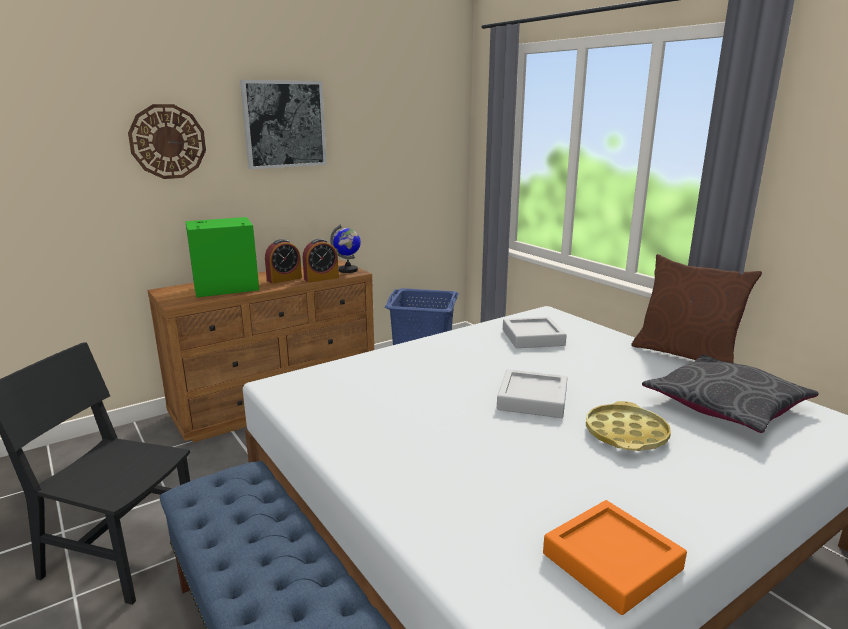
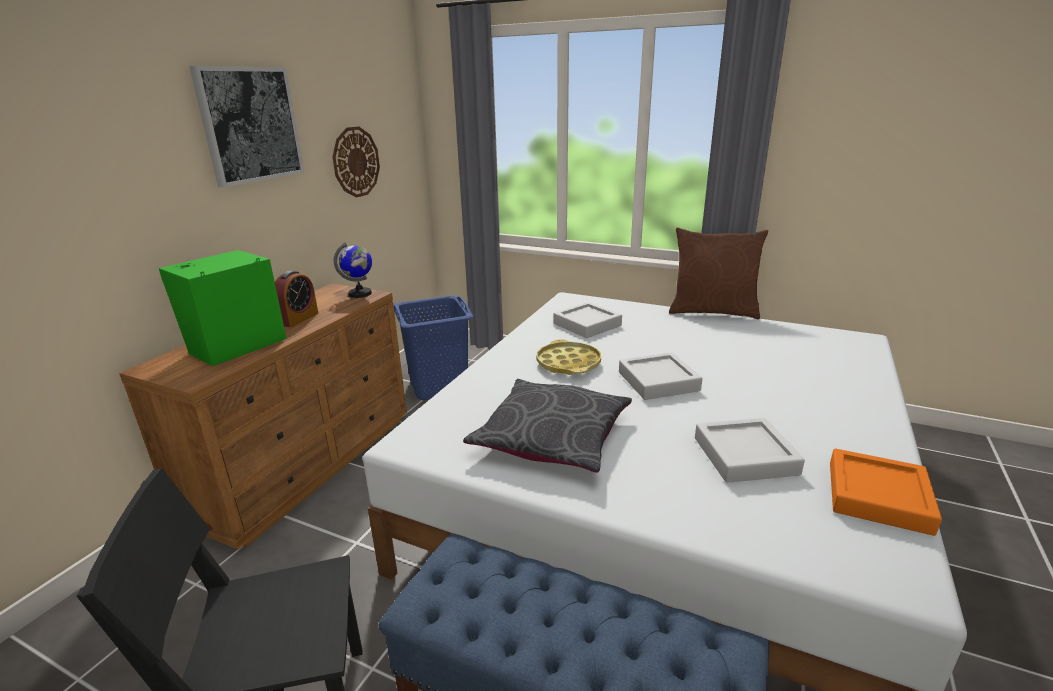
camera: 30 degrees left, 5 degrees up
(168, 141) = (108, 158): wall clock -> wall clock (356, 162)
(321, 278) = (343, 309): alarm clock -> none
(525, 481) = (745, 456): none -> grey tray
(626, 434) = (757, 389): yellow tray -> yellow tray (568, 363)
(725, 405) = (785, 345): grey pillow -> grey pillow (552, 436)

